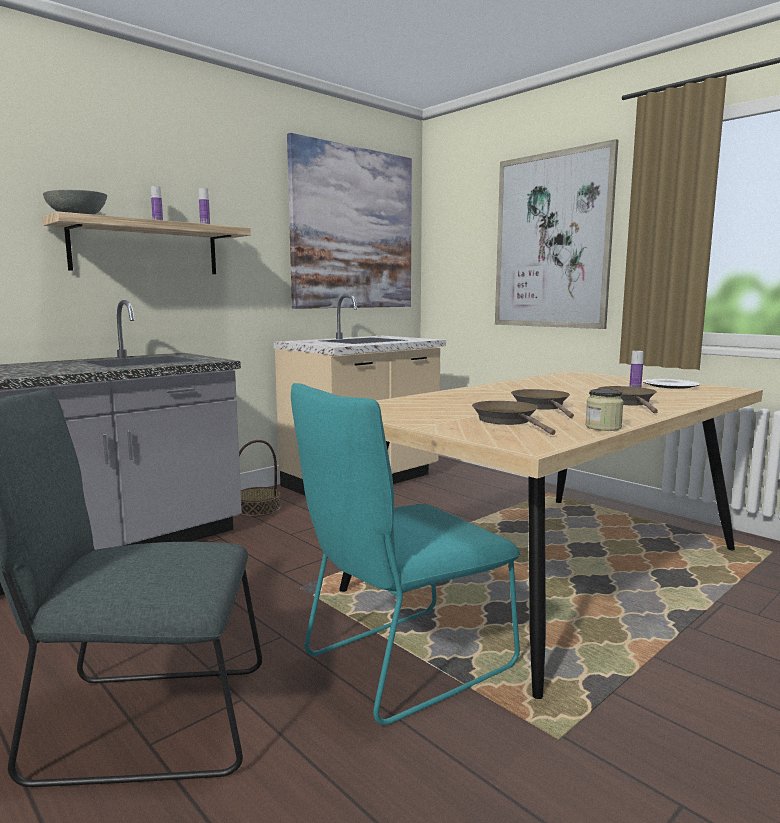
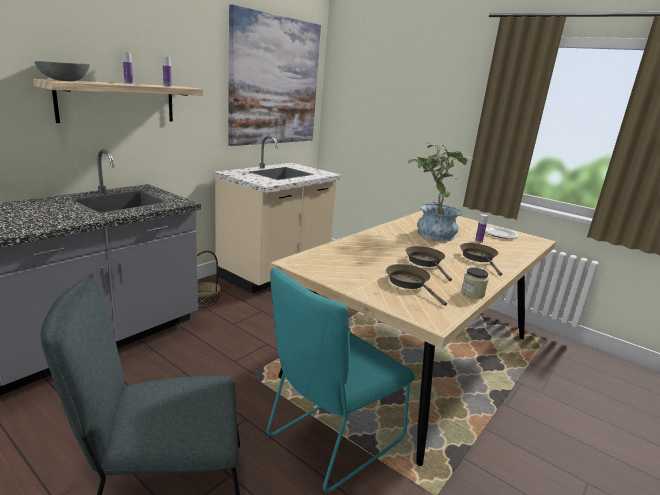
camera: 10 degrees left, 10 degrees up
(552, 241) = (423, 110): picture -> none
(562, 386) = (430, 232): none -> potted plant

